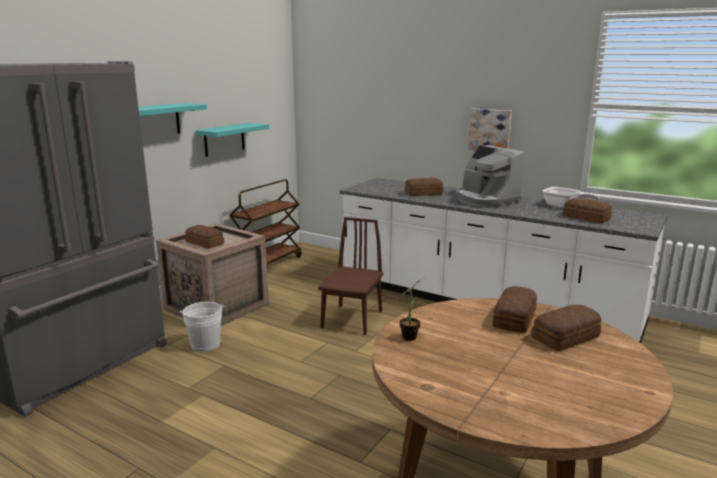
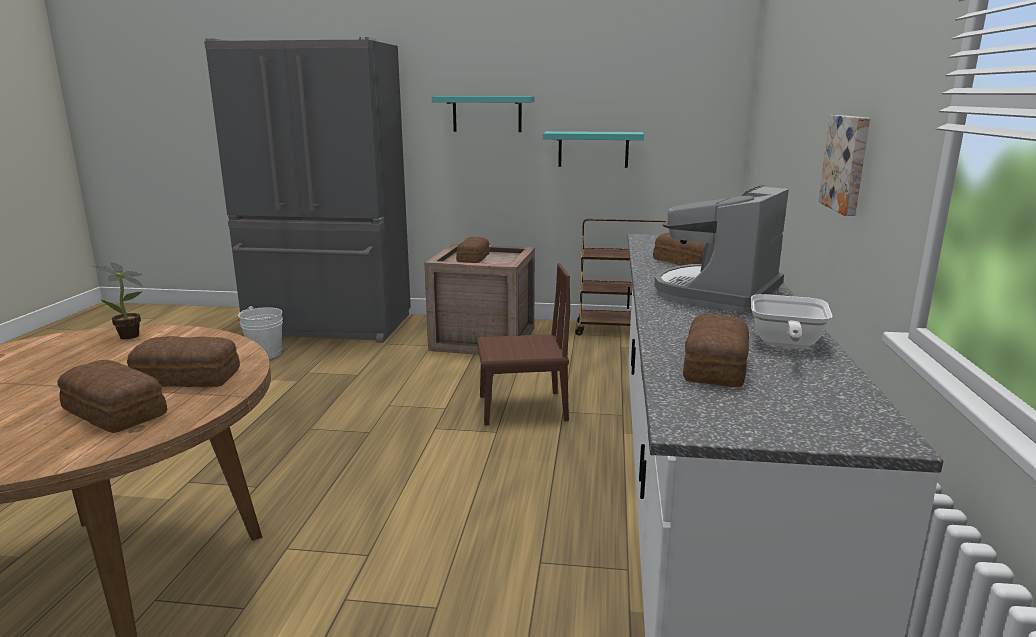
camera: 65 degrees right, 0 degrees up
(205, 345) = (395, 356): white bucket -> white bucket (265, 354)

